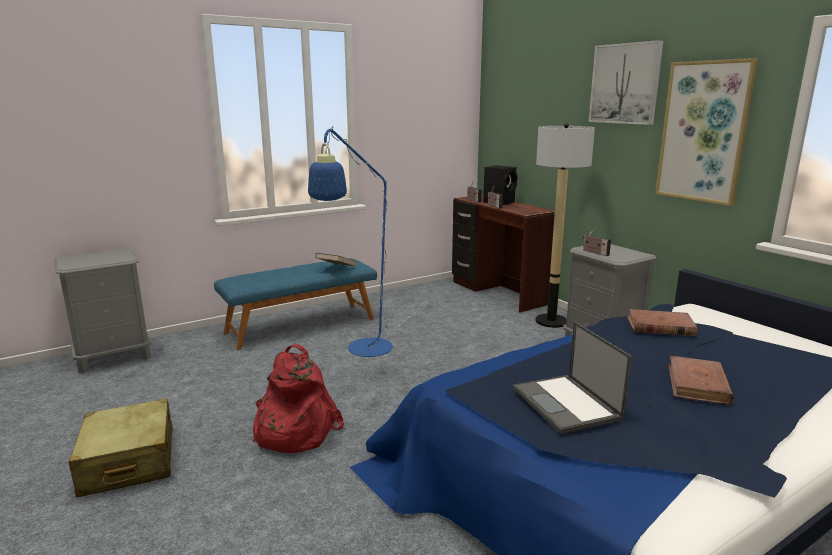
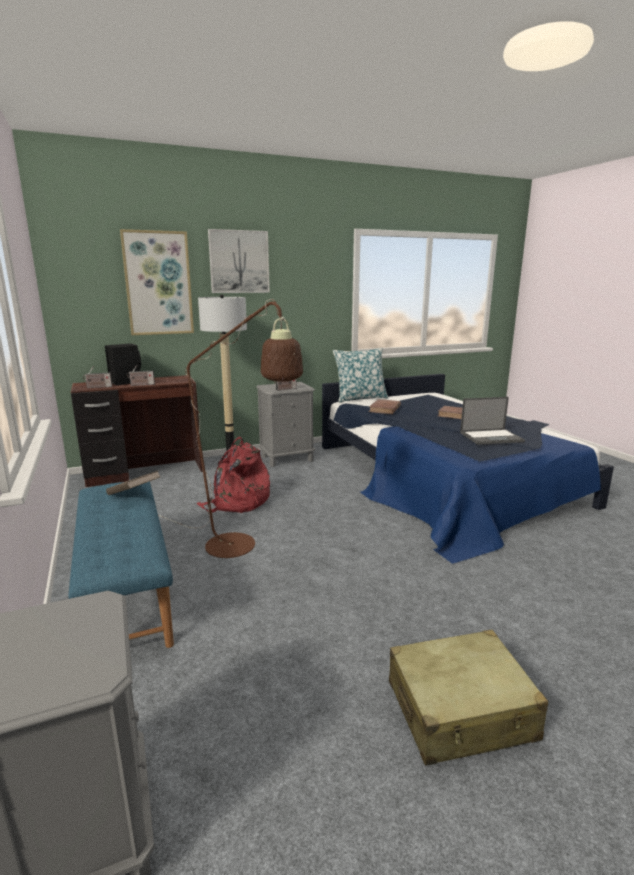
camera: 80 degrees left, 0 degrees up
(293, 431) = (396, 592): red backpack -> red backpack (237, 502)
(364, 352) = (240, 548): blue floor lamp -> brown floor lamp
(703, 132) = (305, 295): picture -> picture (158, 283)
(736, 315) = (360, 398): none -> pillow

